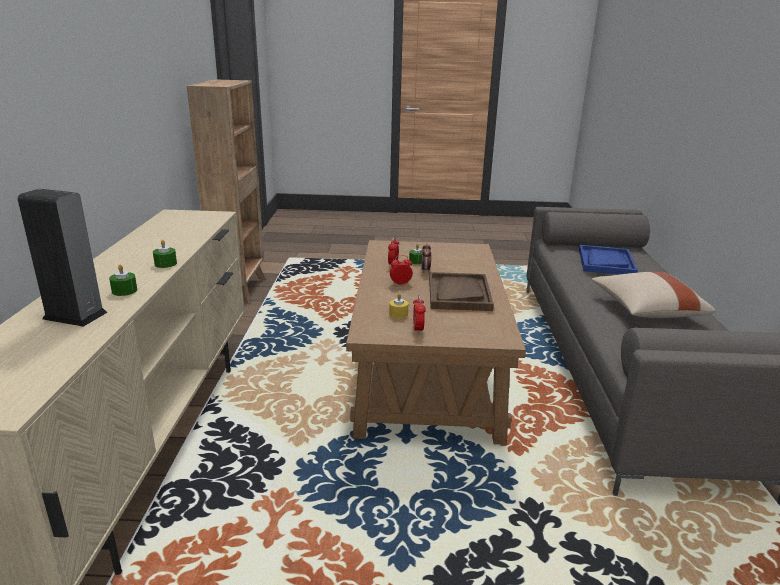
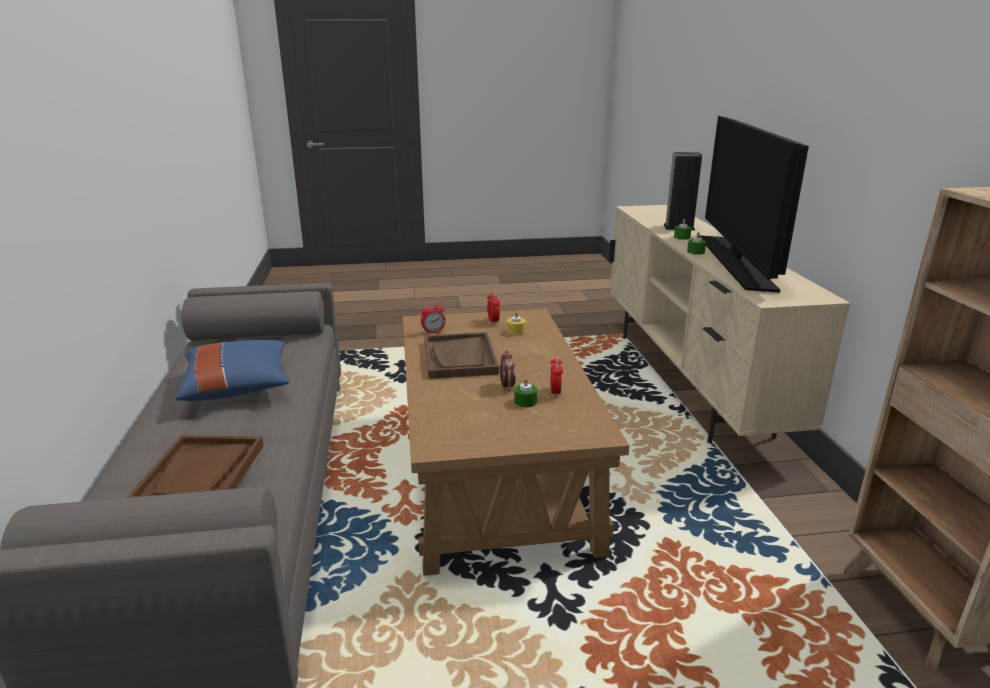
camera: 170 degrees right, 0 degrees up
(157, 246) = (736, 262): none -> television
(400, 283) = (530, 363): alarm clock -> alarm clock (433, 332)
(606, 262) = (200, 475): blue tray -> brown tray
(646, 310) = (238, 387): beige pillow -> blue pillow

